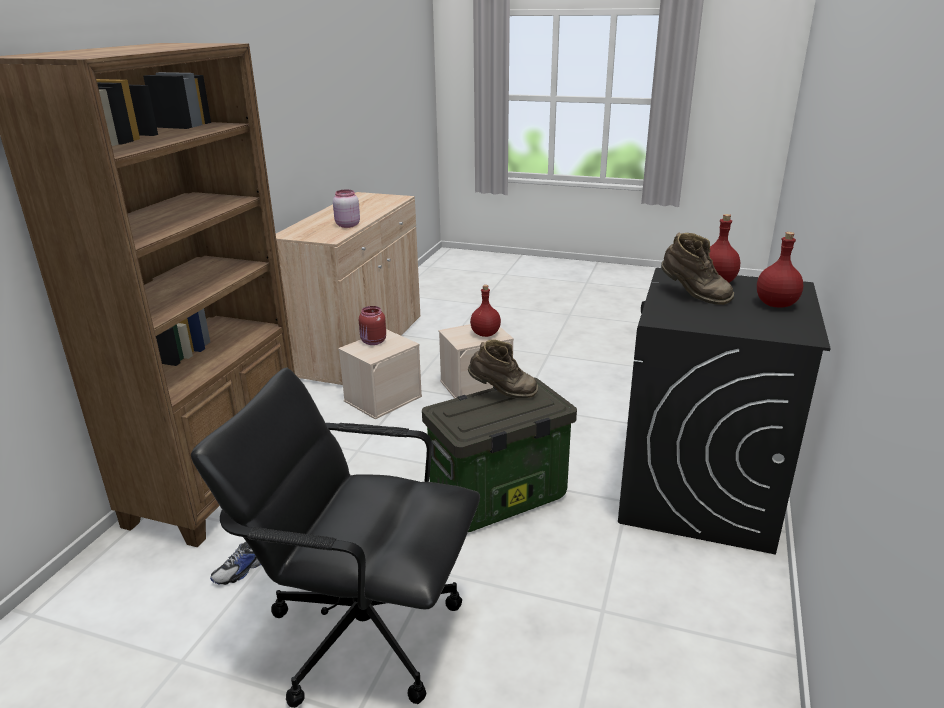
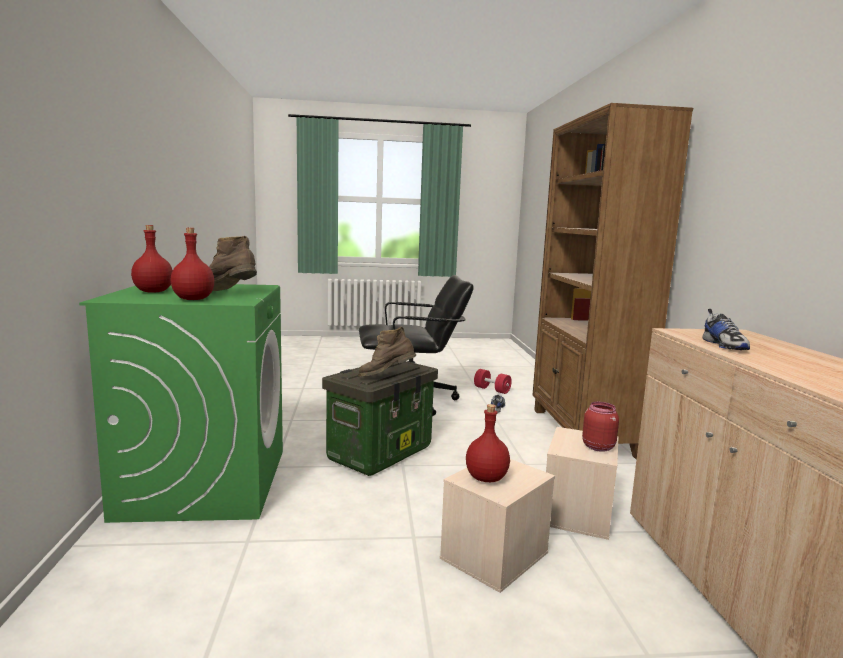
camera: 155 degrees right, 15 degrees down
(160, 645) = (492, 390): none -> red dumbbell
(347, 225) = (725, 345): pink jar -> shoe
(699, 492) = (205, 482): black washing machine -> green washing machine

